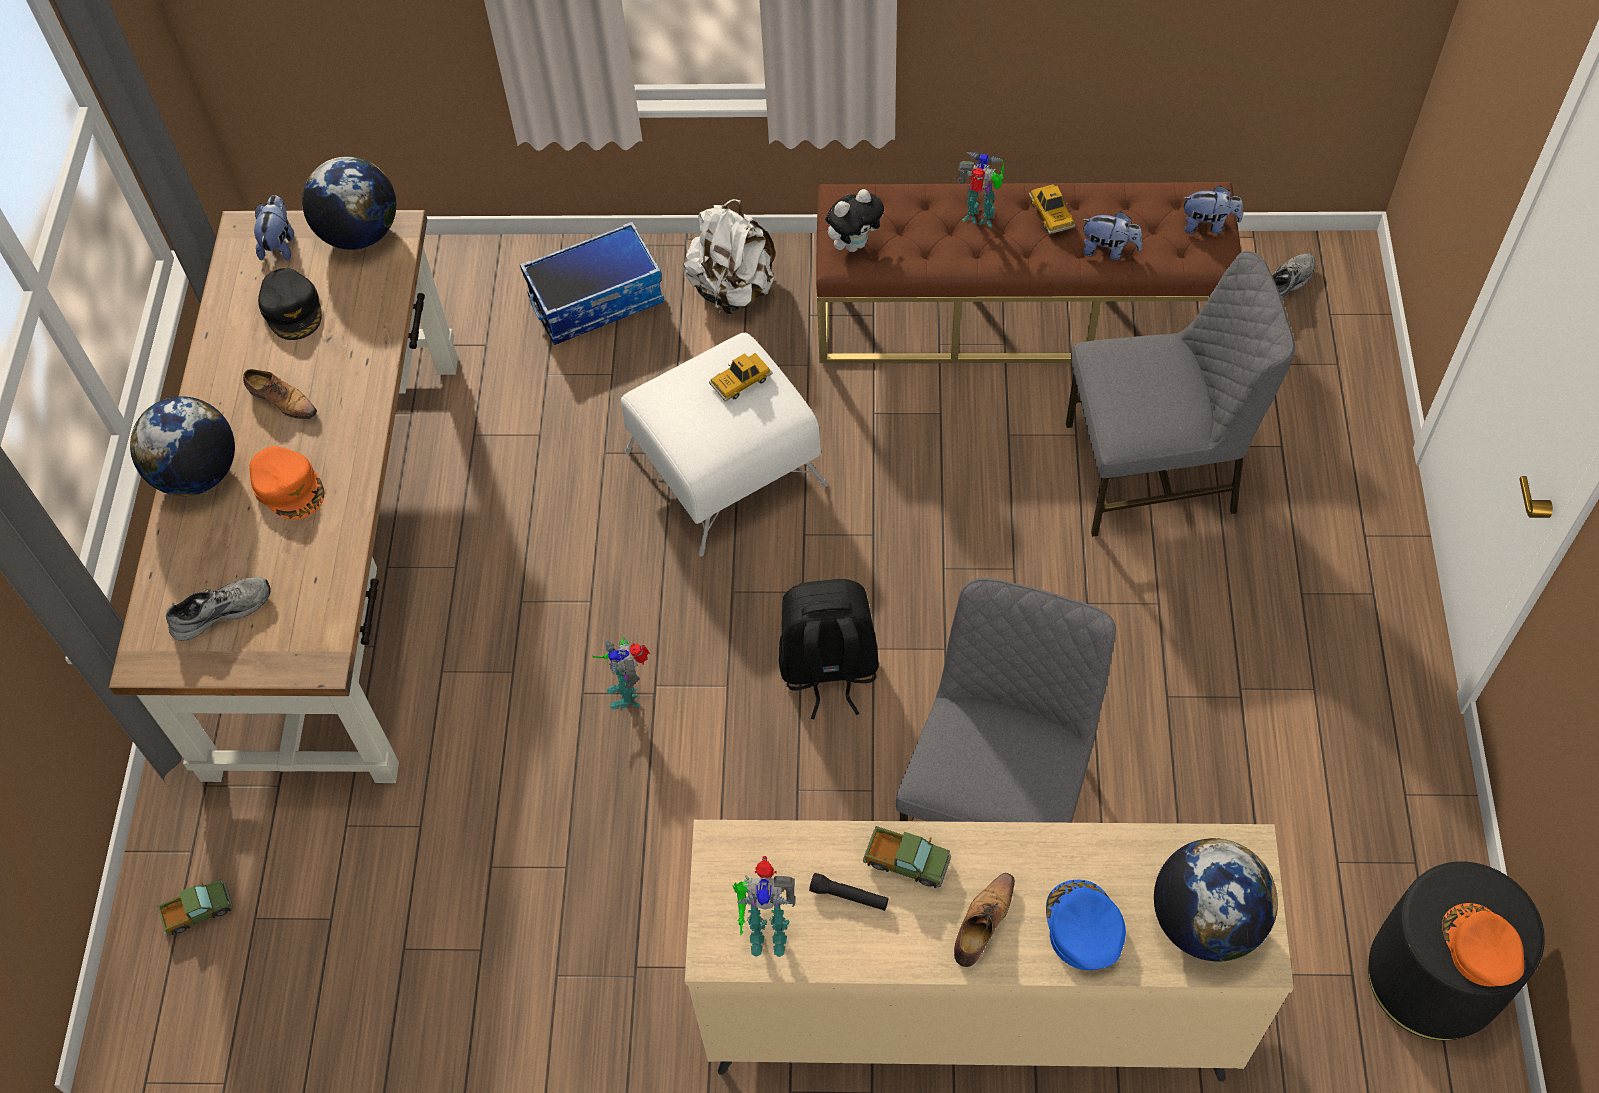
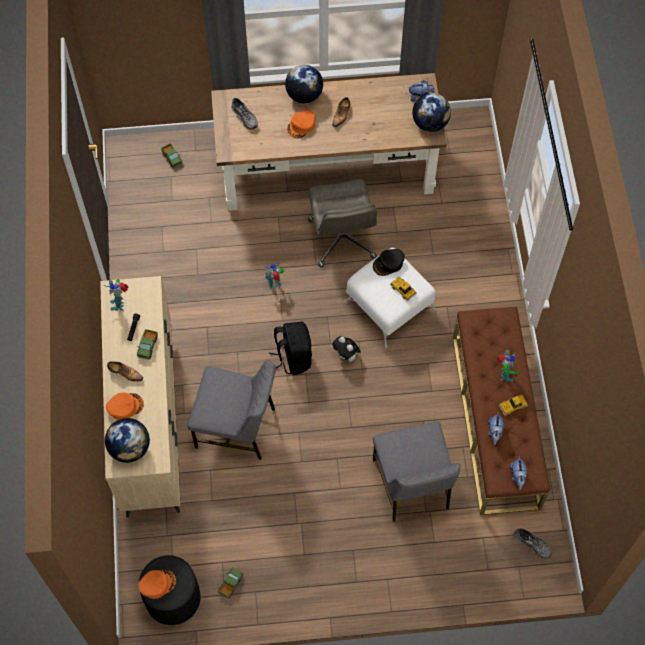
camera: 80 degrees right, 5 degrees up
(292, 309) = (387, 108): black cap -> black cap (388, 264)
(535, 542) = (342, 239): none -> grey office chair
(596, 300) = (474, 242): storage box -> none
(733, 290) = (489, 297): white backpack -> none
(854, 244) = (480, 323): plush toy -> plush toy (346, 356)
(1083, 927) = (125, 406): blue cap -> orange cap
(1390, 846) = (231, 584): none -> toy truck

